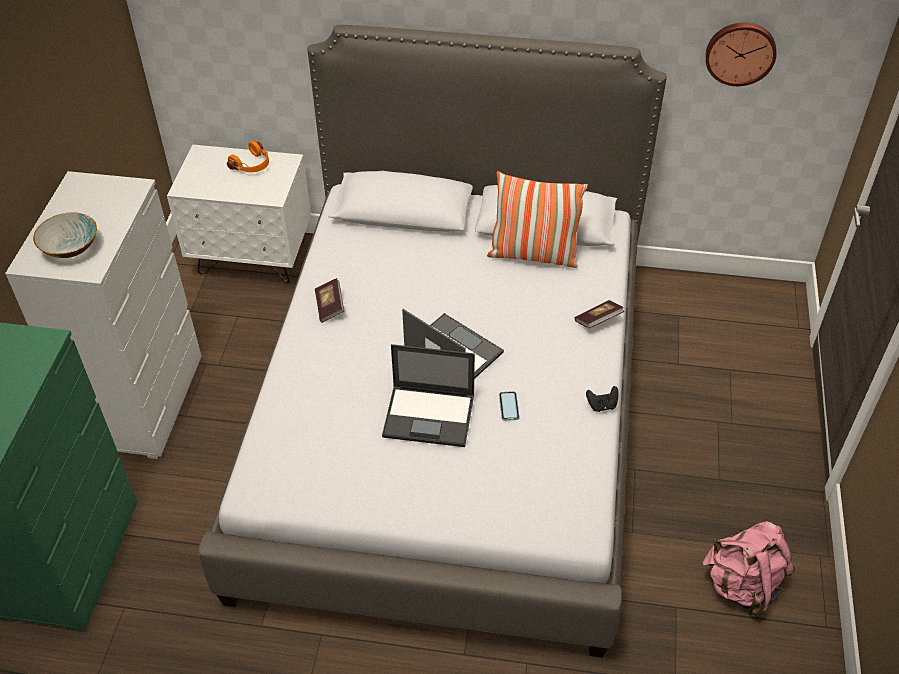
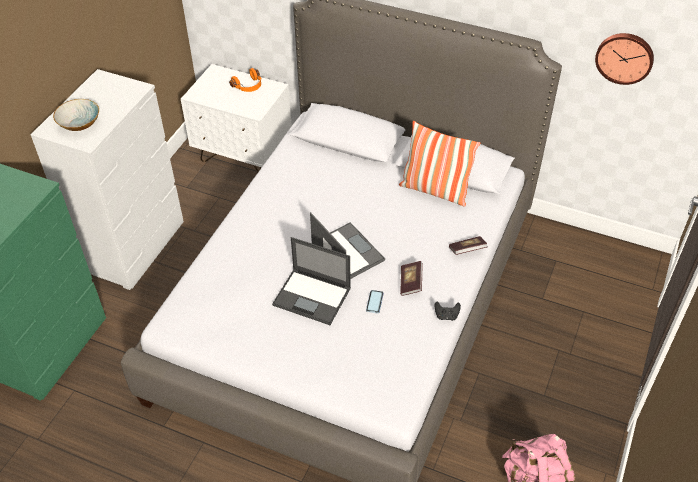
camera: 15 degrees right, 0 degrees up
(330, 306) = (268, 201): book -> book (411, 283)

